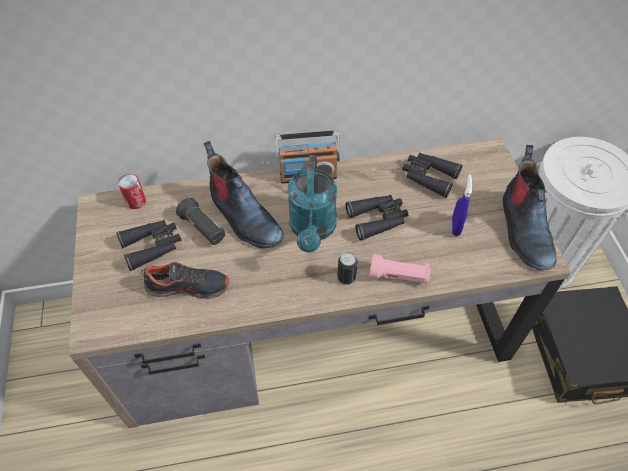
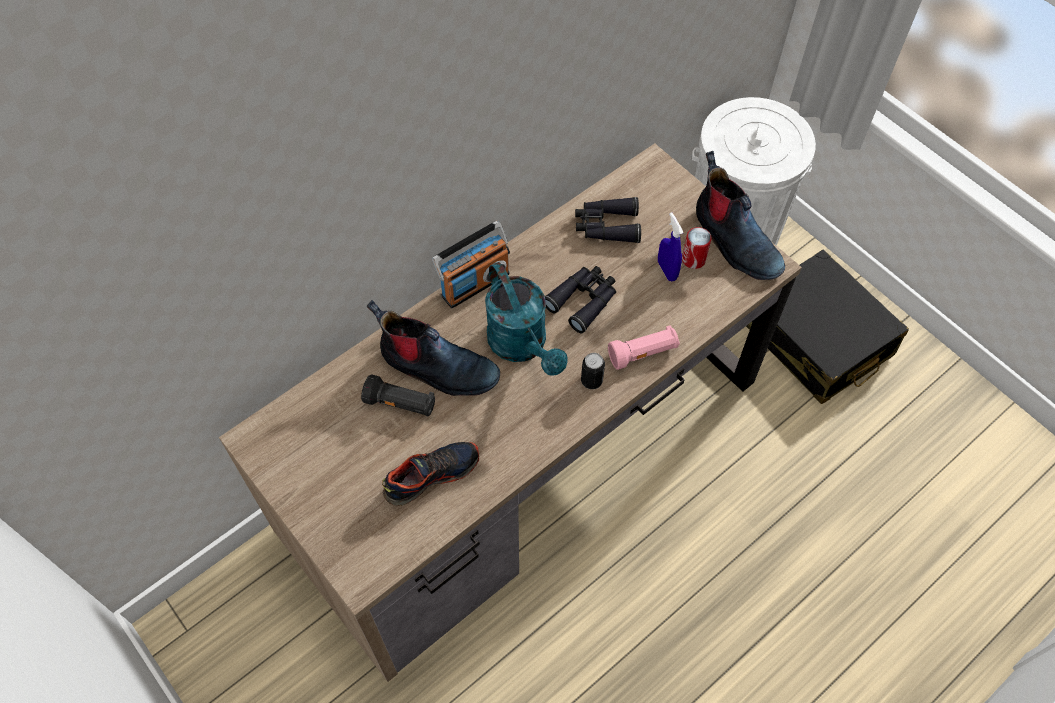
camera: 30 degrees left, 5 degrees up
(136, 201) = (297, 410): can -> can (693, 259)
(152, 246) = (358, 452): black binoculars -> none

